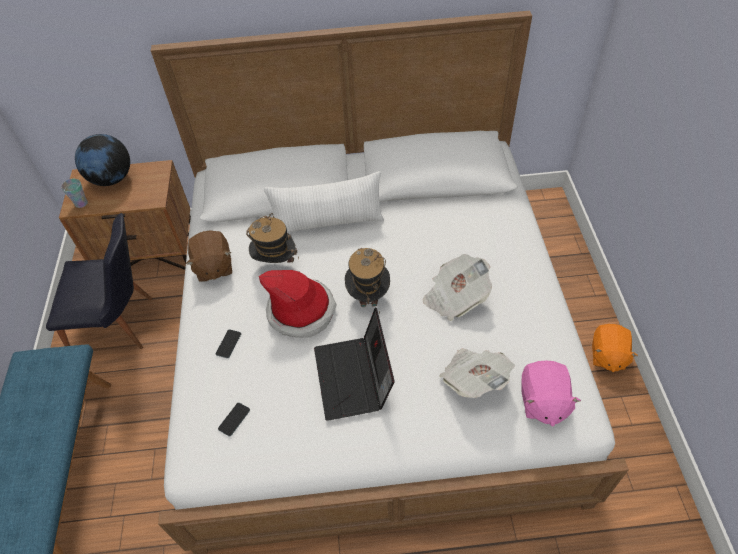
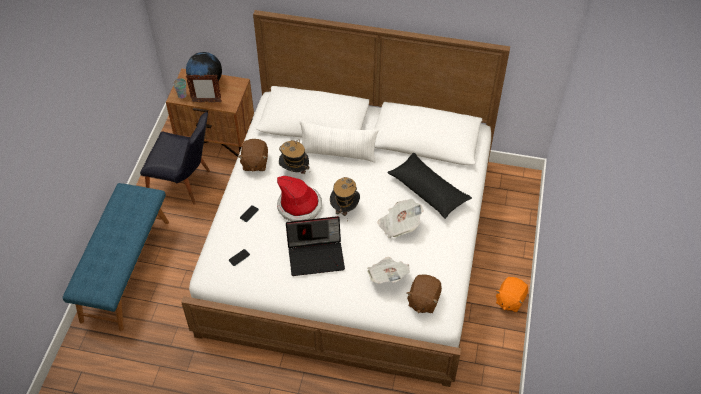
camera: 15 degrees right, 0 degrees up
(119, 203) = (206, 102): none -> picture frame
(354, 378) = (316, 255): laptop -> laptop turned 105 degrees counterclockwise
(472, 239) = (428, 190): none -> black pillow
(542, 401) = (423, 300): pink plush toy -> brown plush toy

